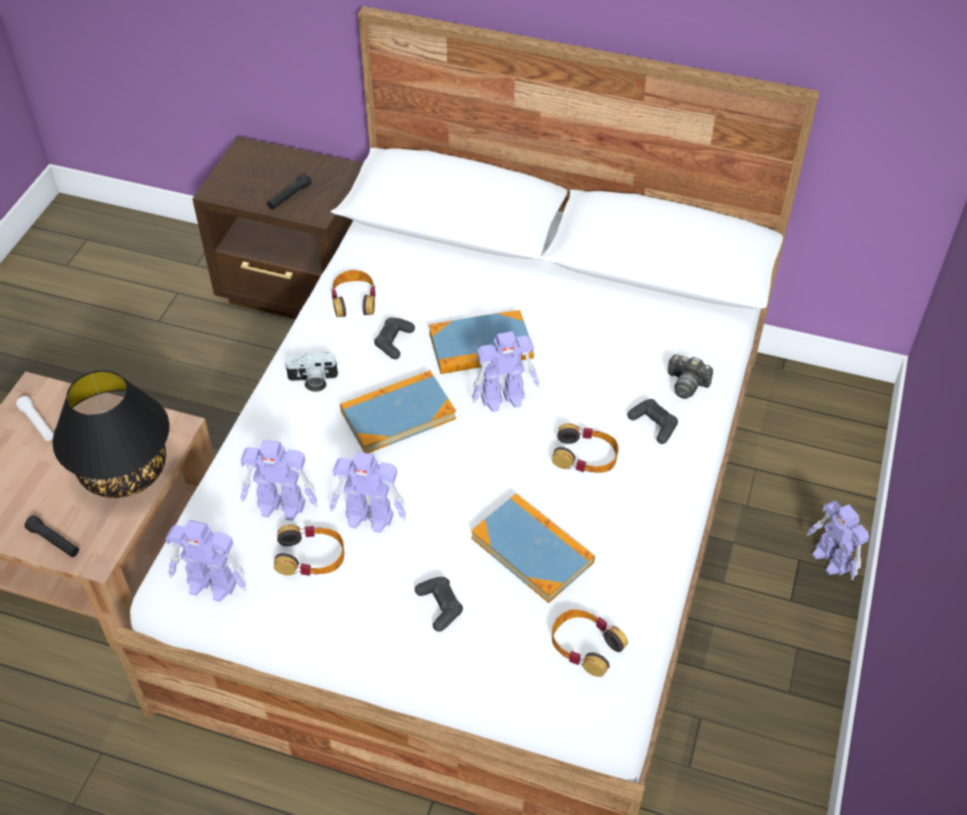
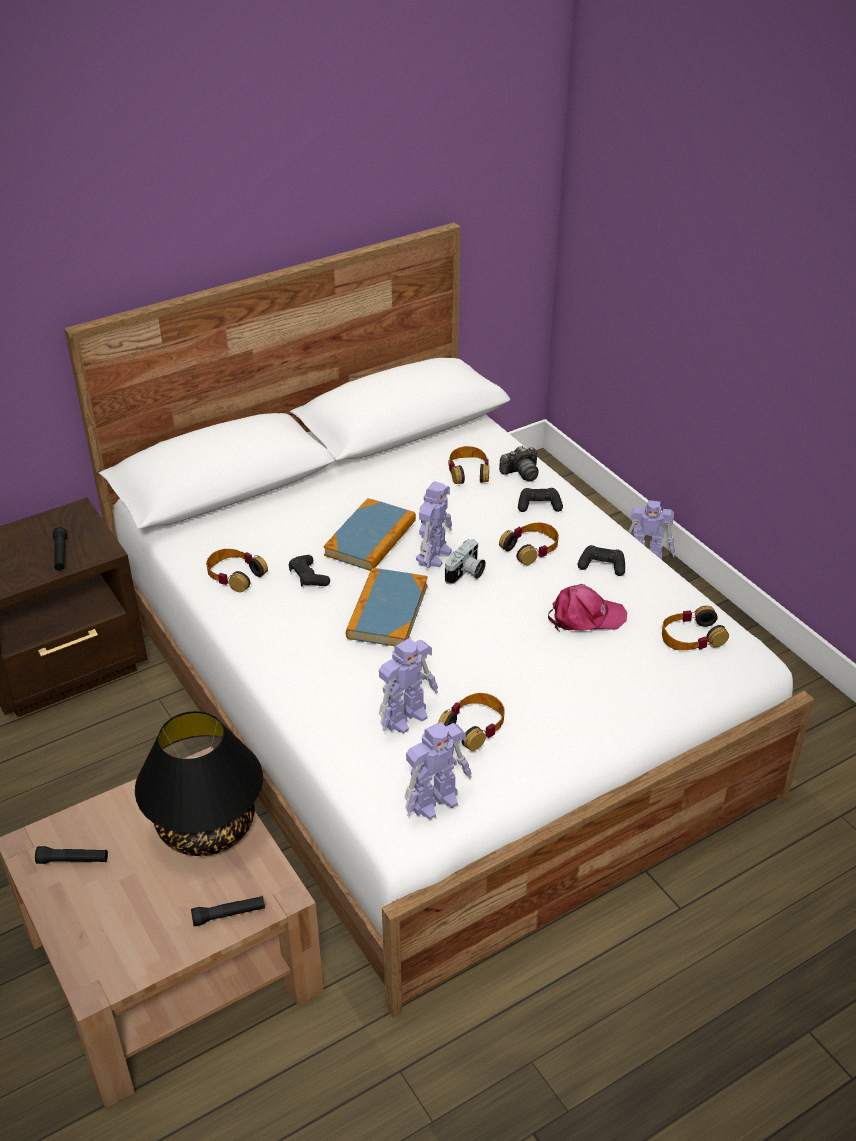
camera: 50 degrees left, 10 degrees down
(37, 423) = (73, 860): white flashlight -> black flashlight
(312, 381) = (291, 639): camera -> camera (466, 574)
(370, 517) = (471, 676): toy robot -> none
(440, 606) = (587, 687): black game controller -> black game controller (602, 566)
(532, 550) = (585, 617): book -> pink cap
(645, 349) = (468, 471): none -> headphones

